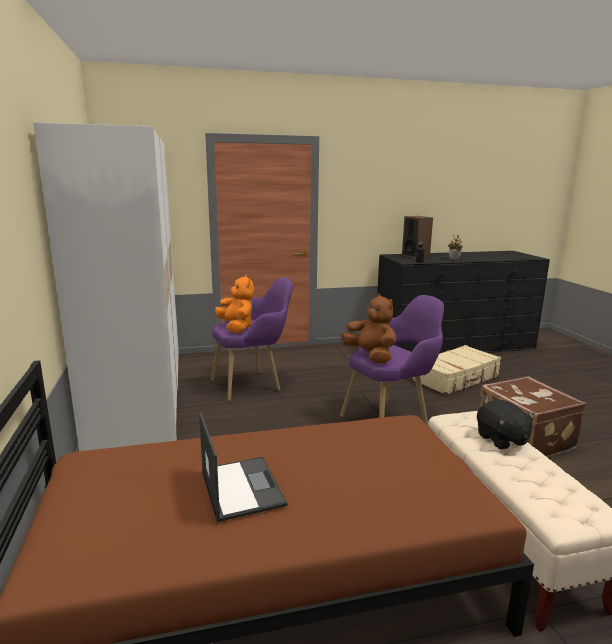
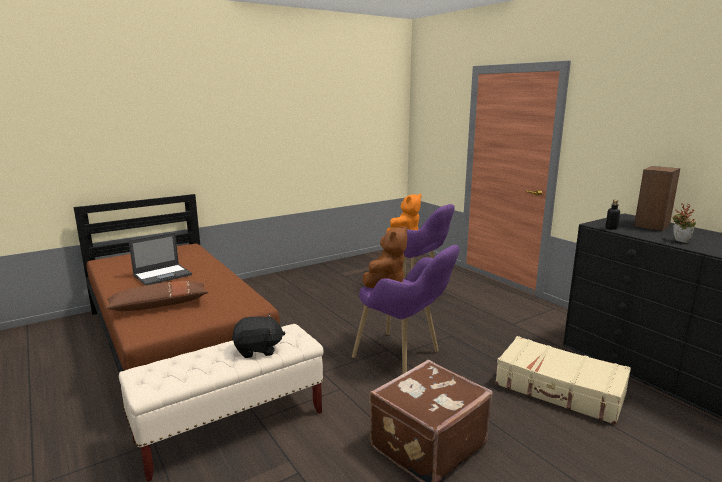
camera: 70 degrees right, 0 degrees up
(141, 396) = (357, 265): white wardrobe -> none
(379, 493) = (159, 305): none -> brown pillow
(501, 439) = (258, 350): black plush toy -> black plush toy turned 150 degrees counterclockwise

